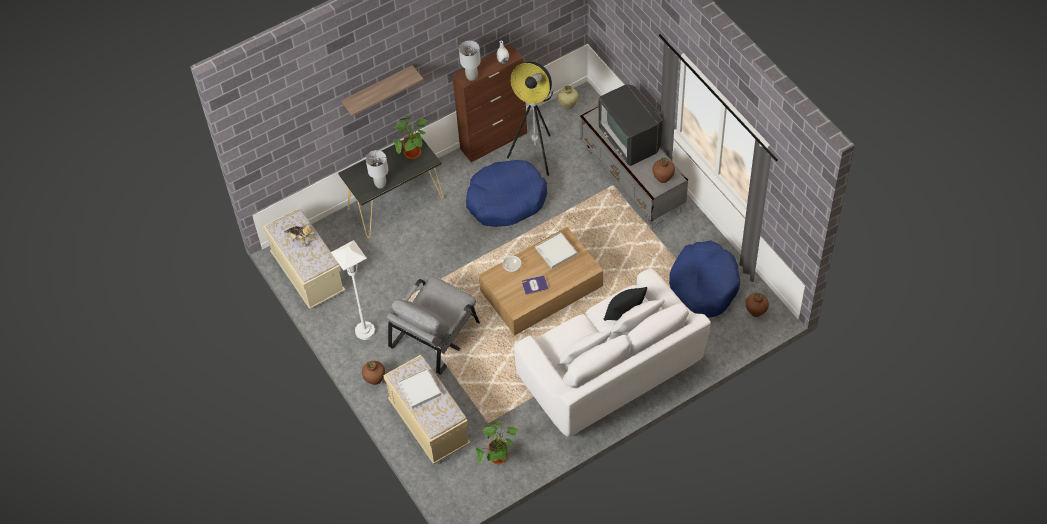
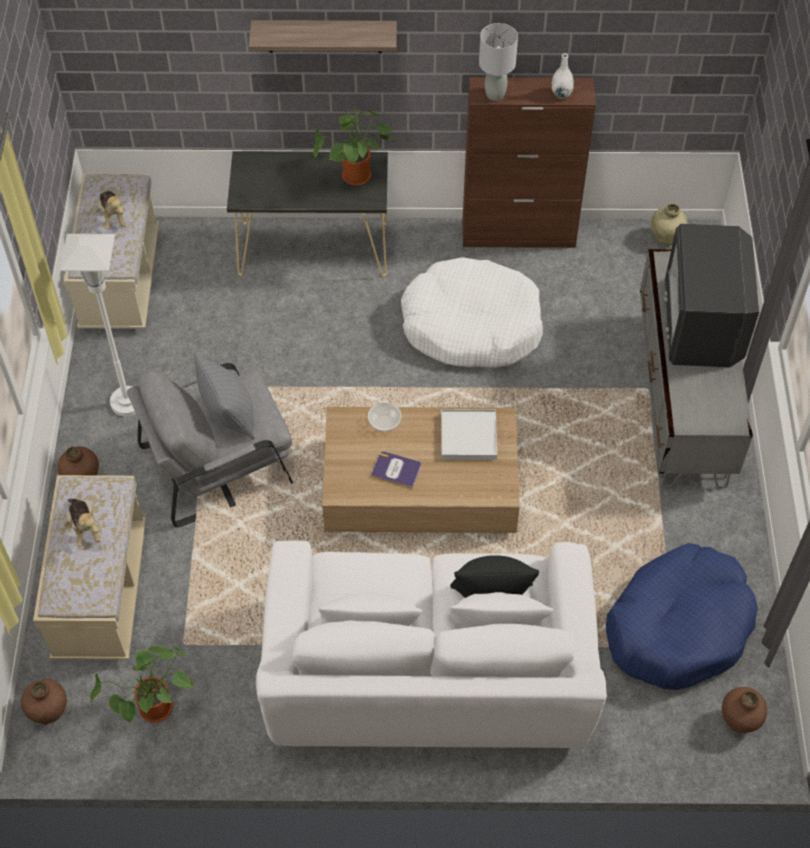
camera: 30 degrees right, 0 degrees up
(380, 184) = (276, 196): grey table lamp -> none
(419, 389) = (84, 528): white tray -> plush toy
(438, 304) = (229, 416): none -> grey pillow
(506, 200) = (471, 326): blue dog bed -> white dog bed
(536, 155) = (564, 285): floor lamp -> none
(663, 178) = (712, 412): brown vase -> brown vase (49, 712)

